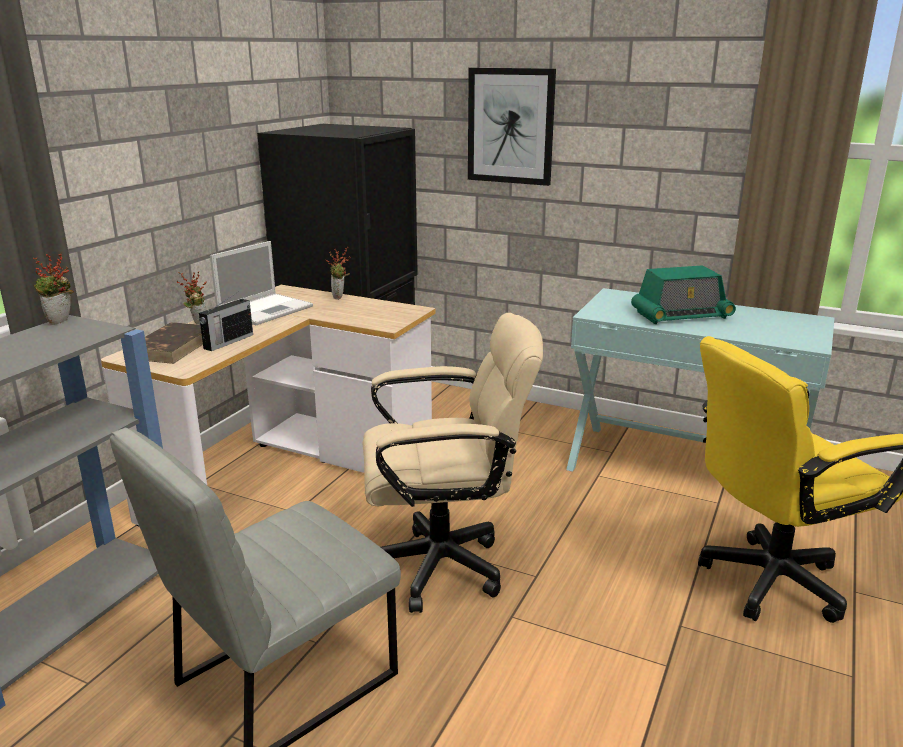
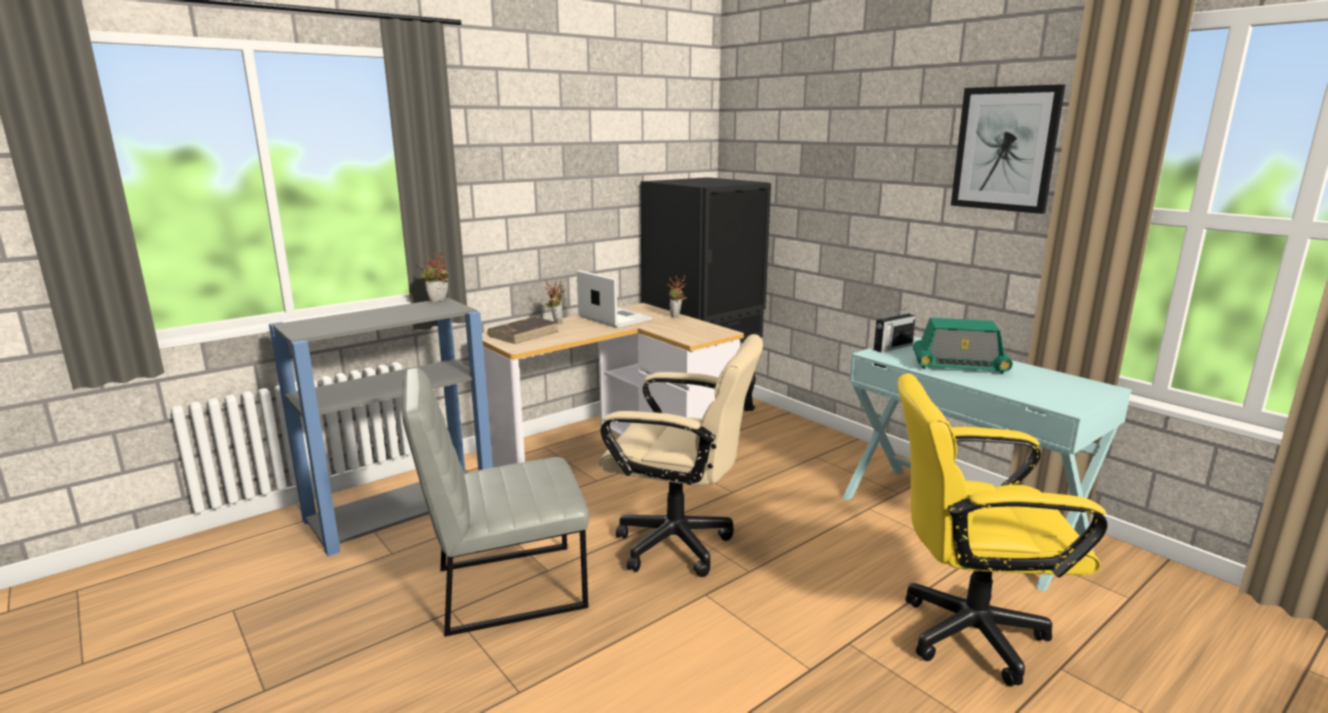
camera: 25 degrees right, 5 degrees down
(227, 342) = (563, 335): radio -> radio (892, 347)
(266, 309) = (613, 318): laptop -> laptop turned 105 degrees counterclockwise
(510, 126) = (850, 183): picture -> picture (1005, 149)

